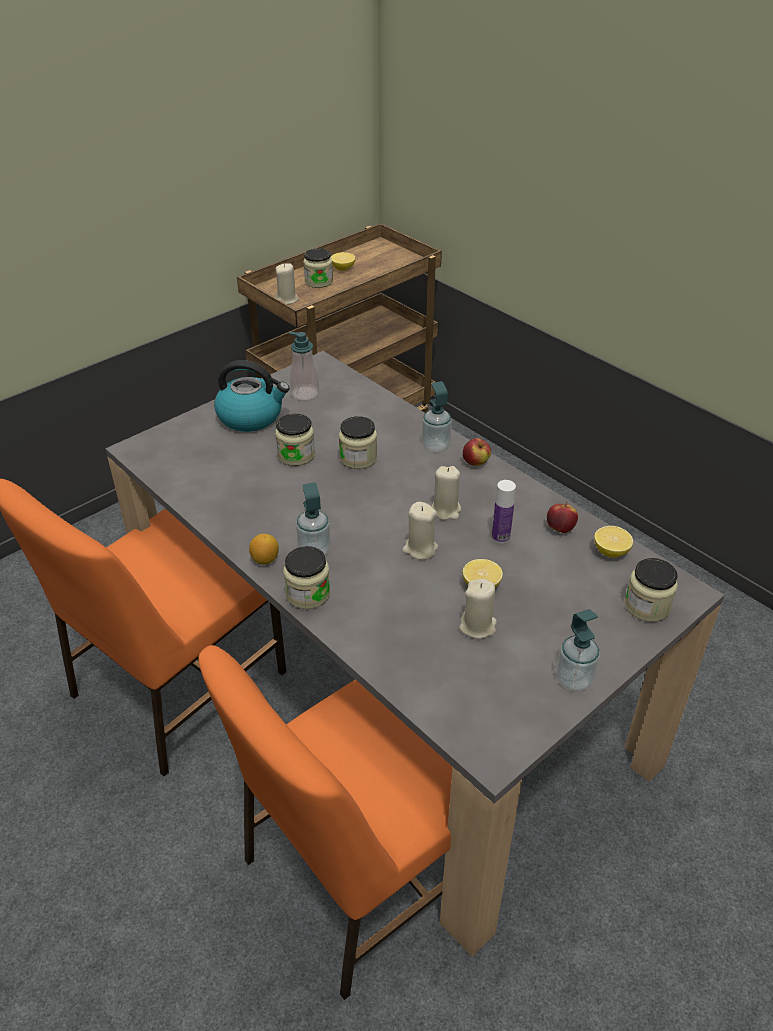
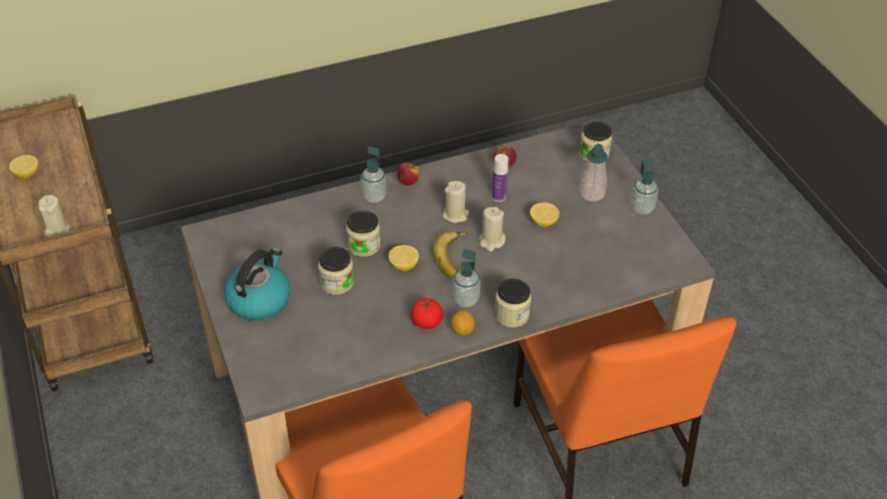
camera: 70 degrees left, 5 degrees up
(267, 530) = (426, 322): none -> tomato
(305, 393) = (246, 255): soap dispenser -> soap dispenser (591, 193)
(319, 281) = (39, 198): jar -> none
(376, 528) = (456, 258): none -> banana
(478, 626) = (580, 236): beige candle -> none
(610, 551) = (538, 150): lemon -> lemon (403, 265)

